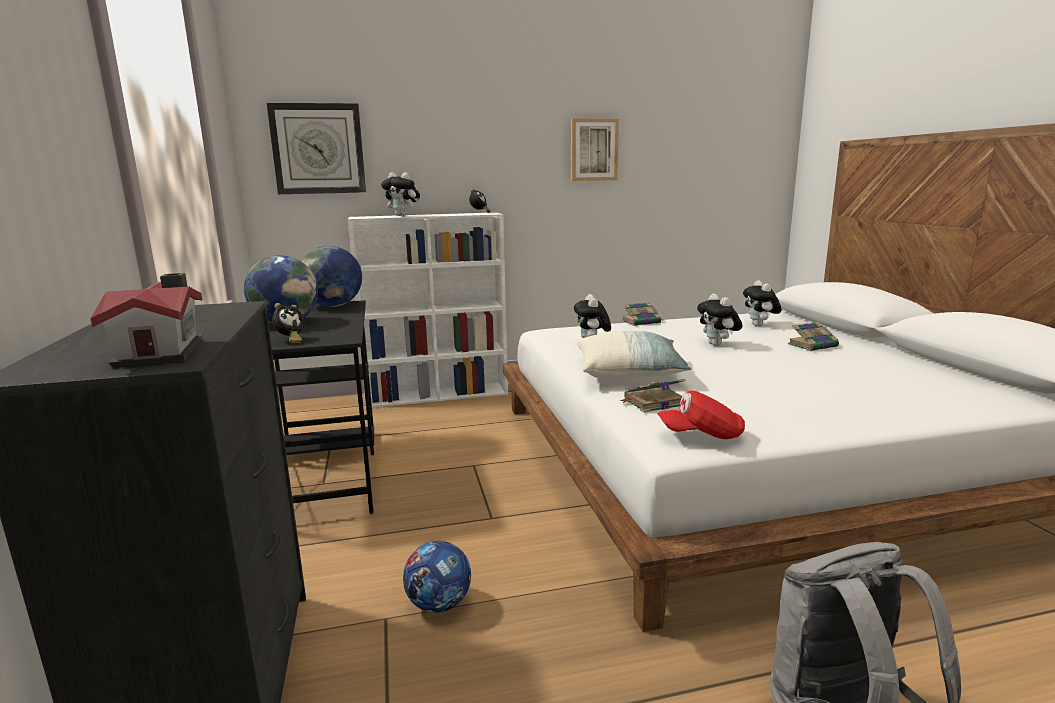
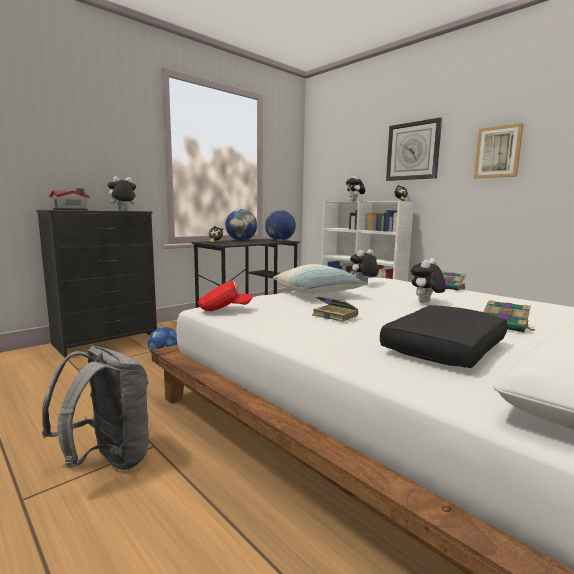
camera: 60 degrees right, 5 degrees down
(318, 149) = (332, 165): wall clock -> wall clock (413, 151)
(653, 402) = (267, 300): book -> book (334, 315)
(701, 435) = (225, 309): red cap -> red cap turned 120 degrees clockwise
(760, 326) = (534, 311): plush toy -> plush toy (123, 210)
(889, 378) = (446, 349): none -> black pillow

